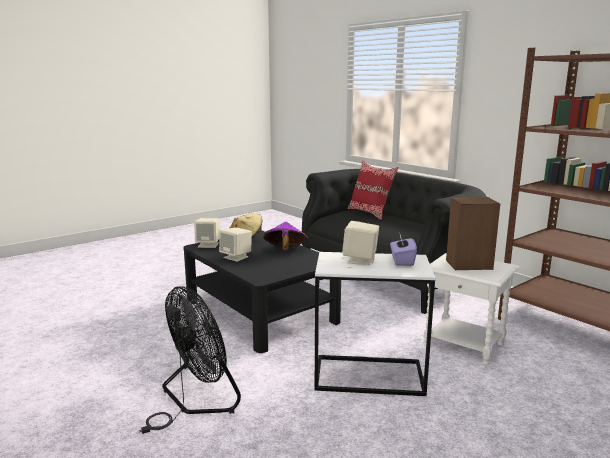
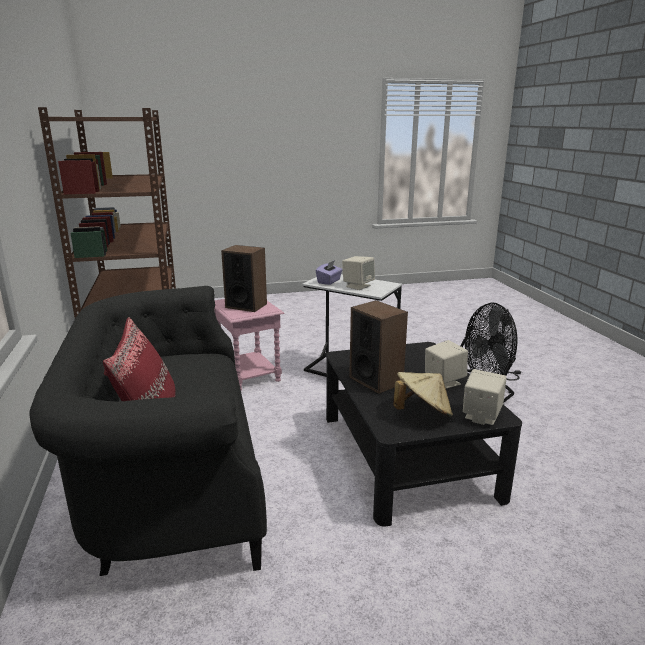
camera: 155 degrees left, 5 degrees up
(285, 251) = (376, 380): purple hat -> speaker
(464, 344) = (248, 374): white side table -> pink side table

